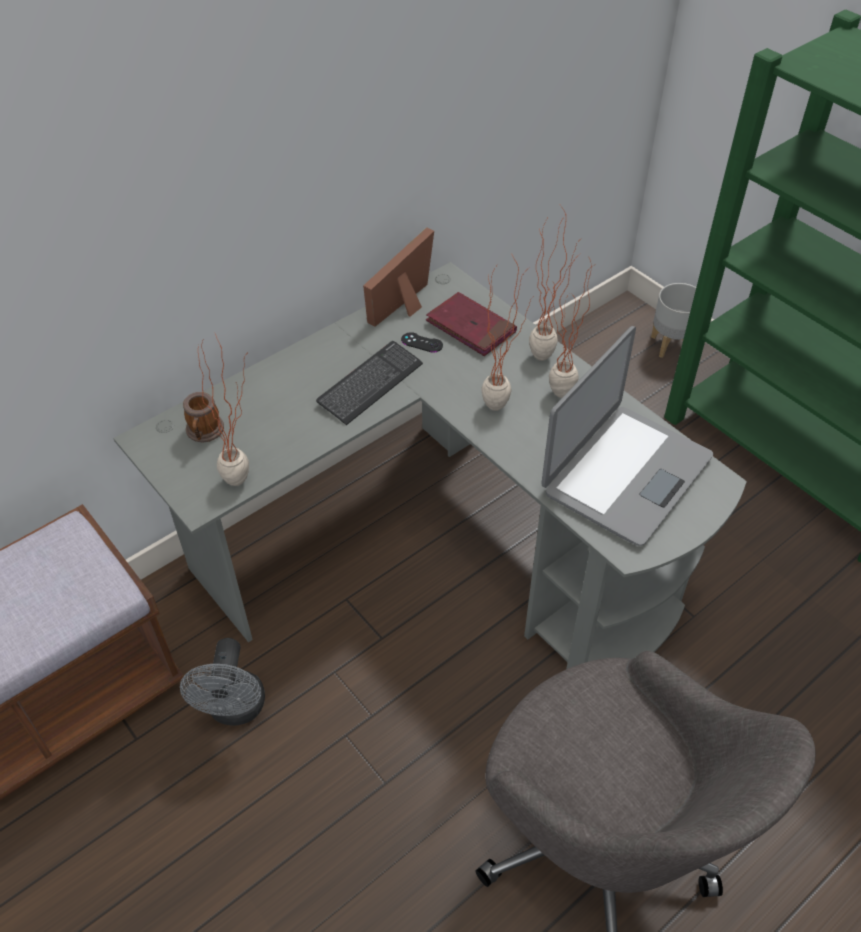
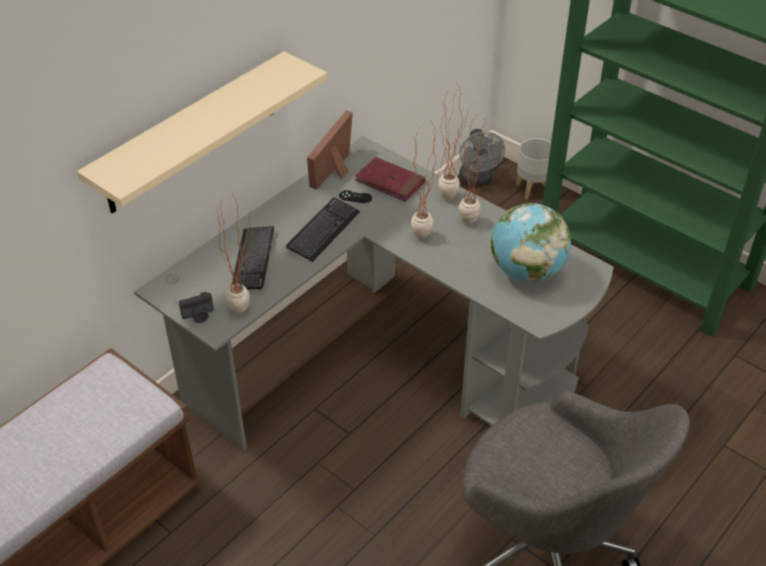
camera: 10 degrees left, 5 degrees down
(183, 482) = (198, 316): none -> camera
(195, 242) = (191, 133): none -> beige shelf
(204, 432) = (205, 279): mug -> none
(235, 710) = (245, 500): grey fan -> grey fan (477, 181)
(272, 413) = (253, 260): none -> keyboard
(625, 474) = (526, 271): laptop -> globe

